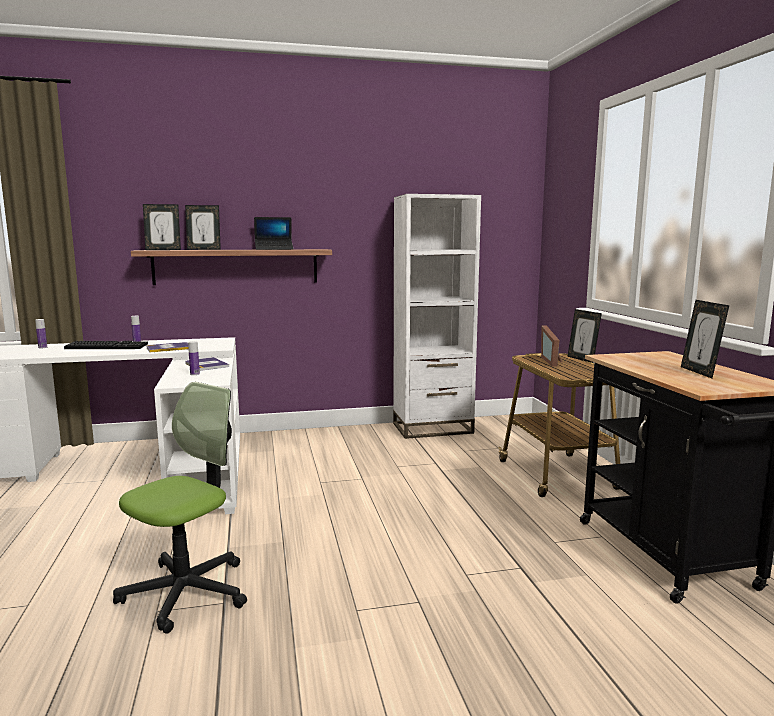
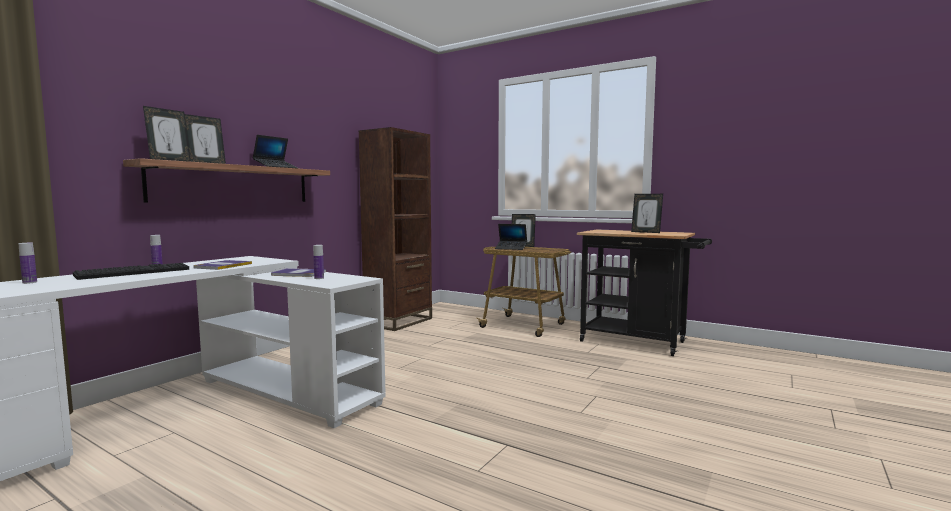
camera: 45 degrees left, 5 degrees down
(186, 592) = (469, 452): office chair -> none
(432, 428) = (399, 321): white bookcase -> brown bookcase
(553, 361) = (511, 248): picture frame -> laptop

